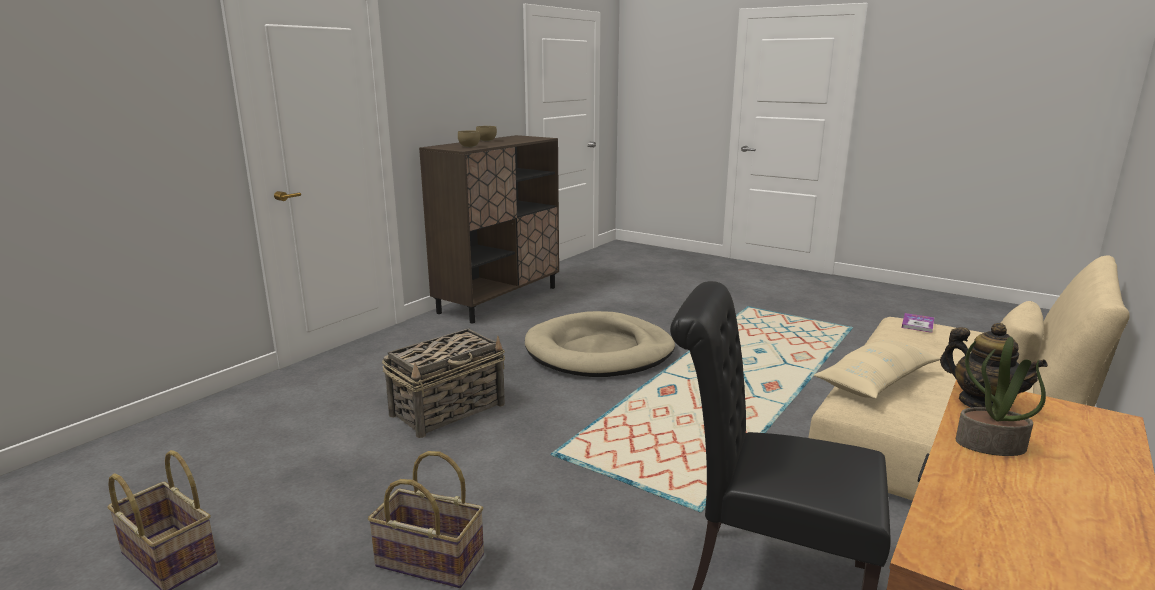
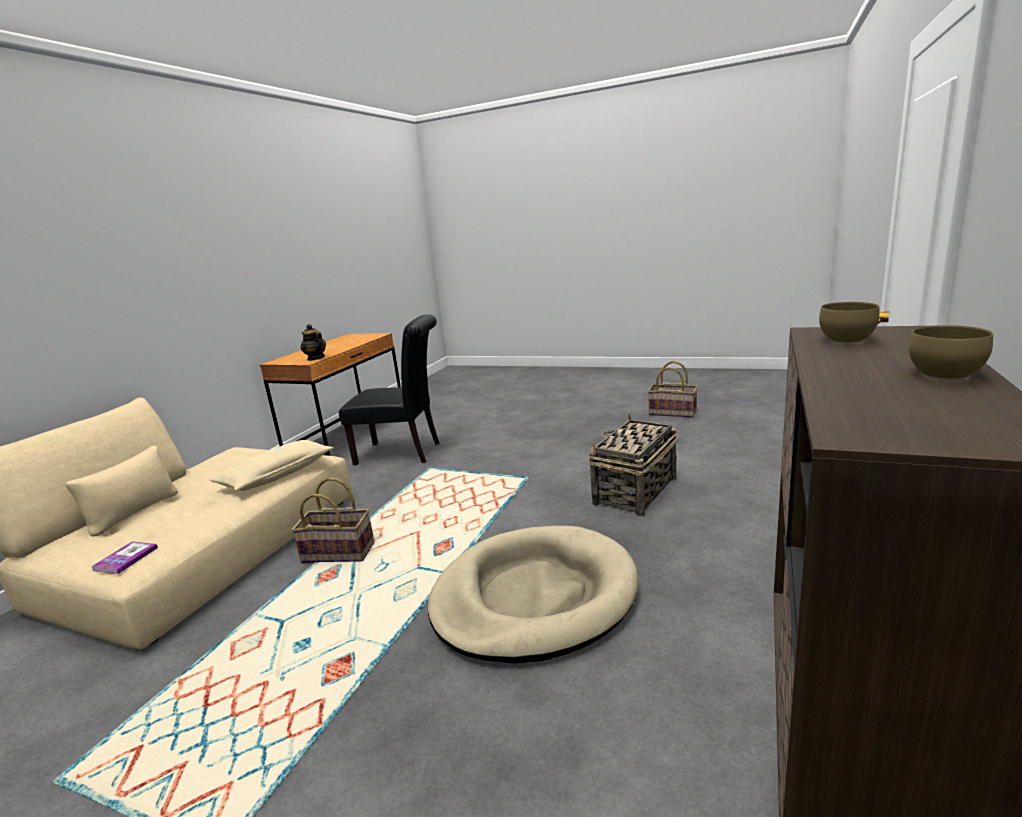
camera: 170 degrees right, 0 degrees up
(428, 561) = (559, 431): basket -> basket (339, 552)
(989, 445) = (334, 350): potted plant -> none

